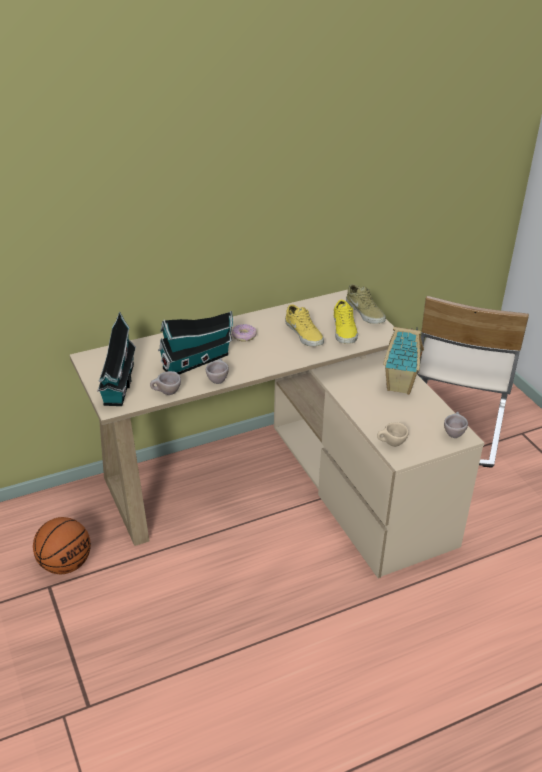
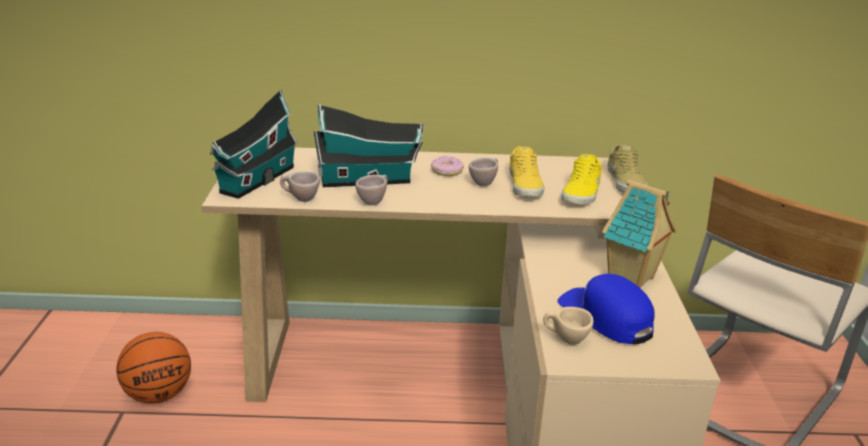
camera: 25 degrees right, 10 degrees down
(402, 419) = (606, 316): none -> blue cap
(453, 433) = (675, 353): beige cup -> beige cup (484, 183)

